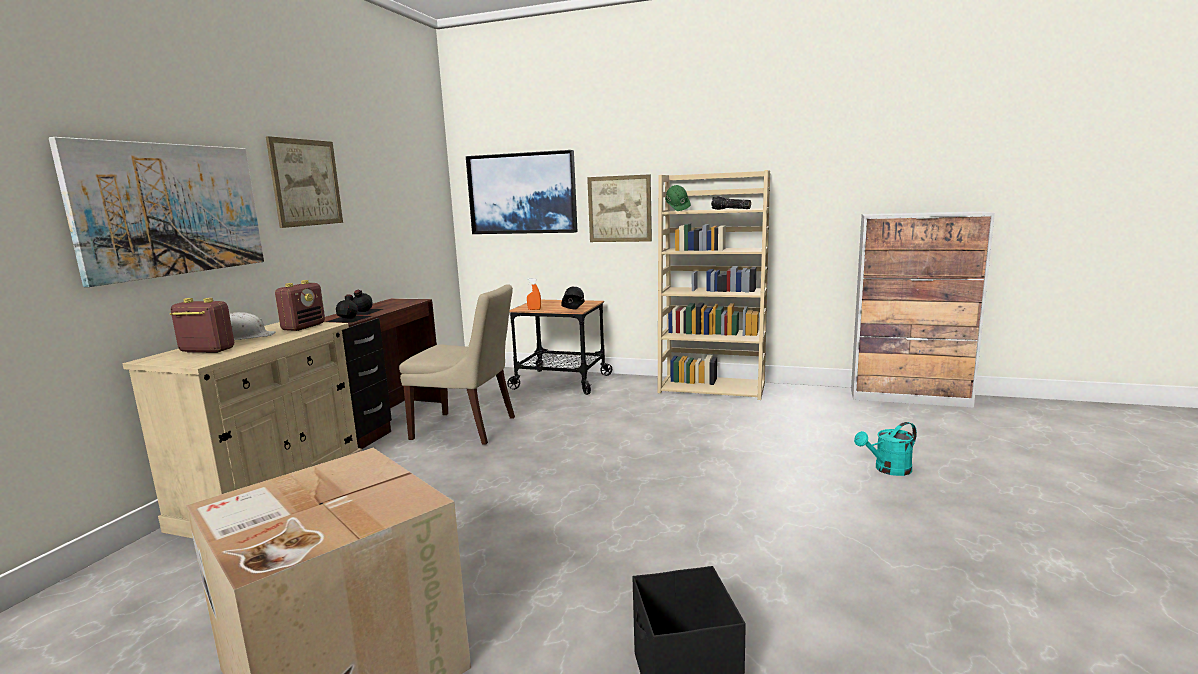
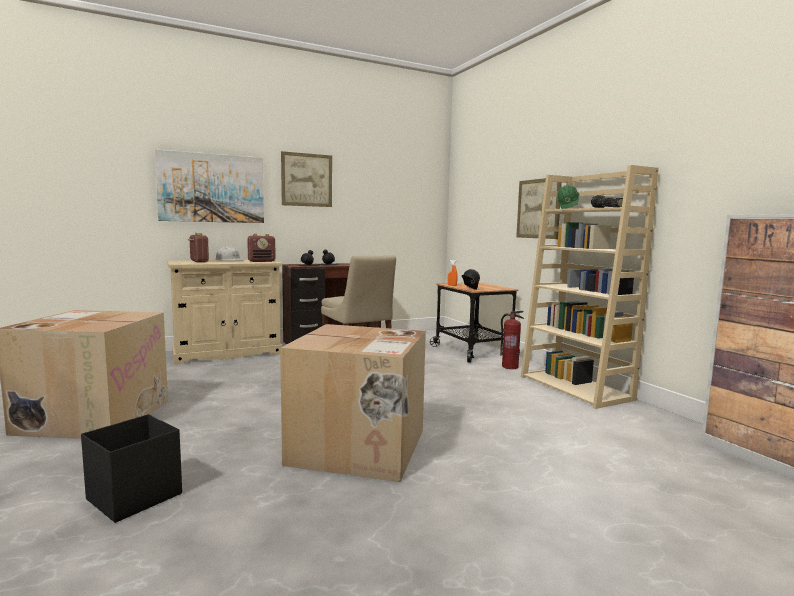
camera: 45 degrees right, 5 degrees down
(522, 193) = (482, 196): picture -> none
(628, 386) = (510, 367): none -> fire extinguisher
(716, 512) = (359, 448): none -> cardboard box
(888, 470) = (565, 495): turquoise watering can -> none

